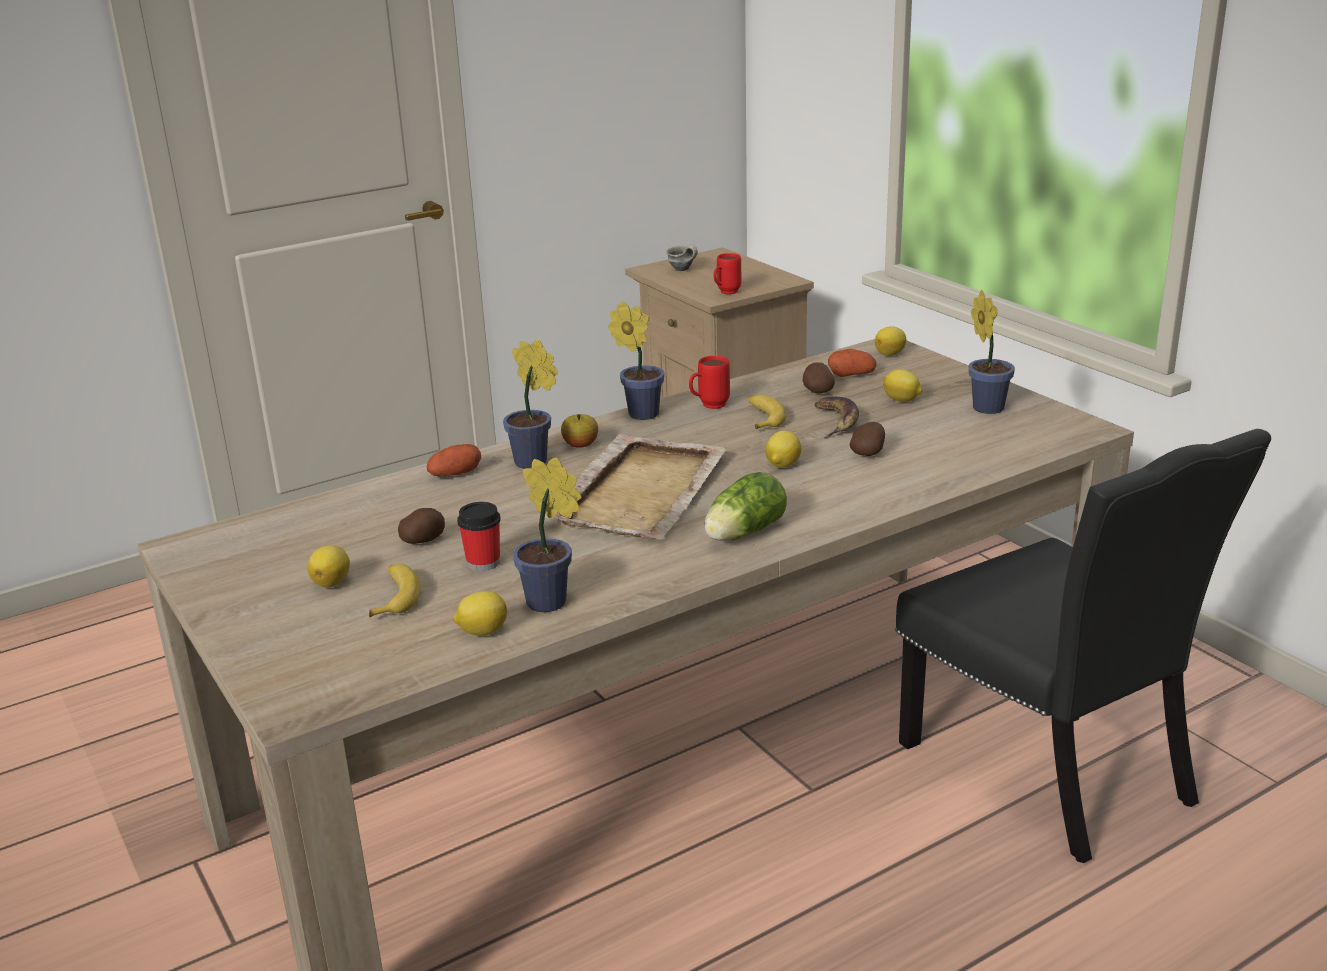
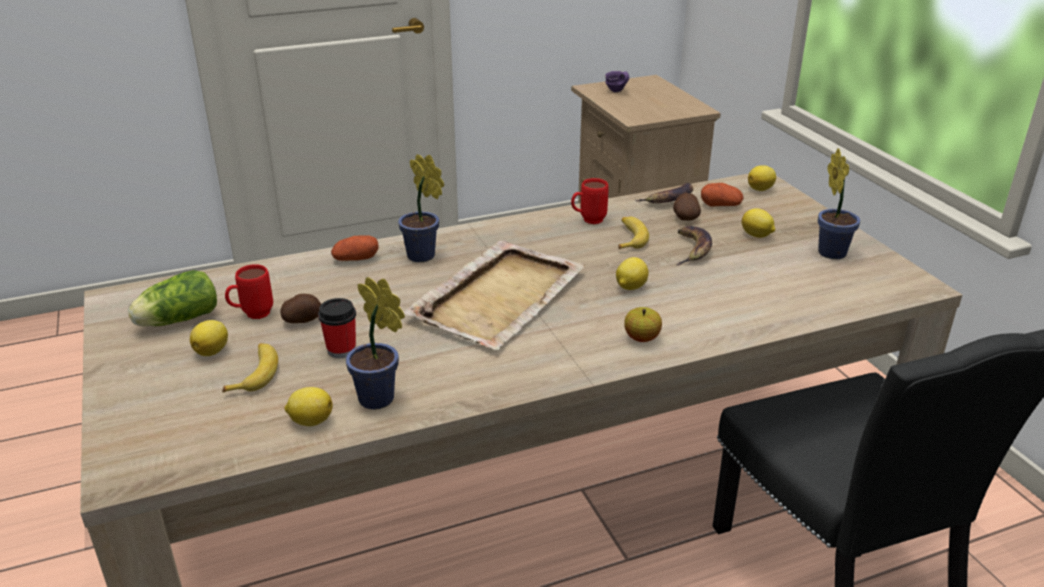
camera: 10 degrees right, 5 degrees up
(580, 445) = (468, 245): apple -> apple (641, 338)
(640, 413) = (528, 221): potted plant -> none
(681, 270) = (616, 92): grey mug -> purple mug
(725, 293) = (644, 115): red mug -> red mug (252, 315)
(742, 534) = (570, 353): lettuce -> lettuce (176, 320)
(792, 375) = (669, 199): none -> banana
(868, 453) = (710, 285): potato -> none

